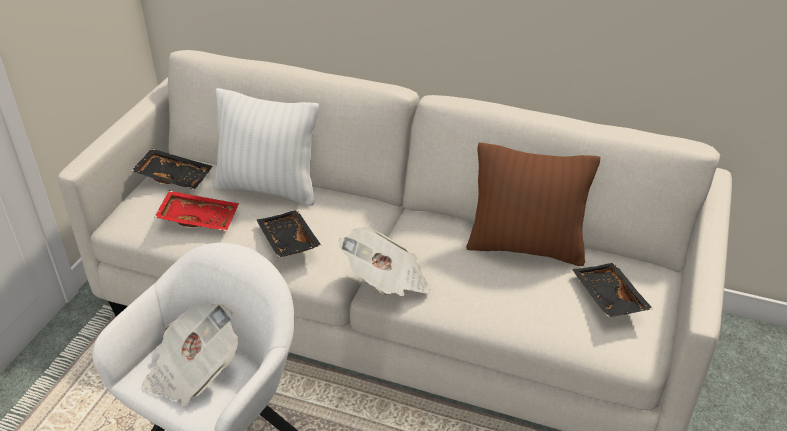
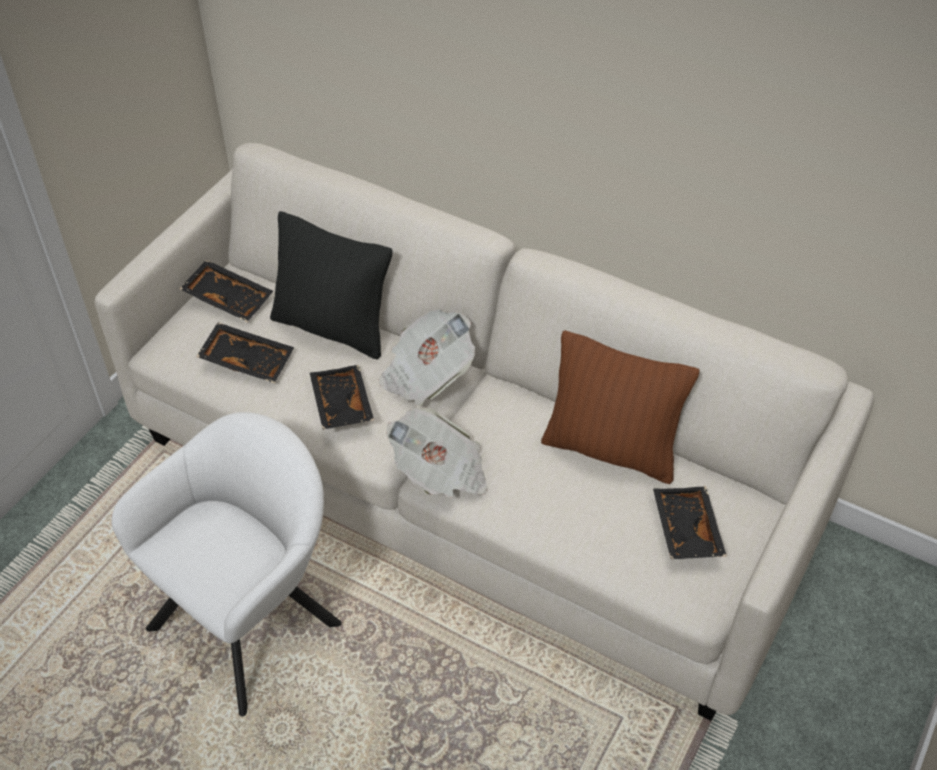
camera: 10 degrees right, 10 degrees up
(193, 370) = (216, 546): newspaper -> newspaper (426, 374)
(199, 218) = (248, 359): red tray -> black tray
(268, 188) = (333, 328): white pillow -> black pillow

